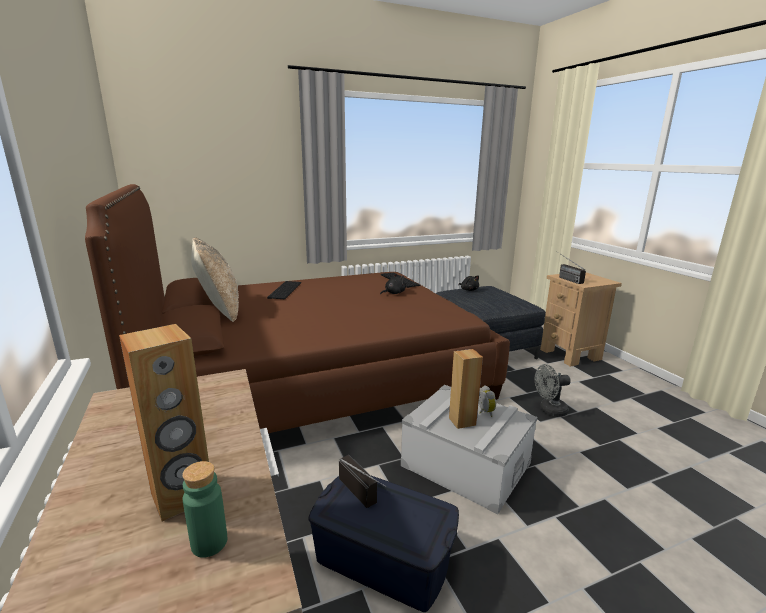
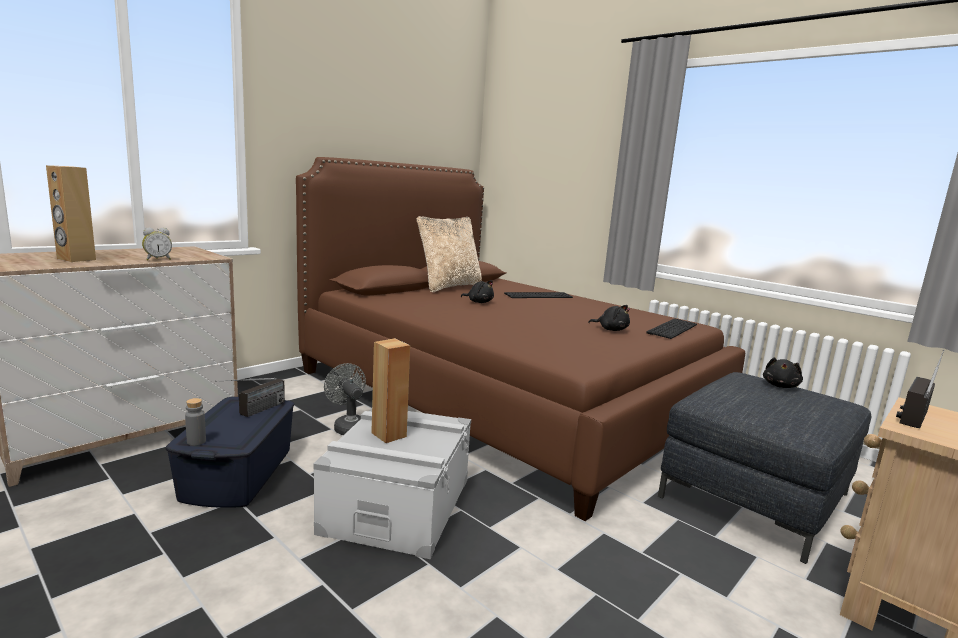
camera: 65 degrees right, 5 degrees down
(209, 543) = (33, 263): green bottle -> none
(289, 312) = (479, 302): none -> black plush toy
(426, 543) = (196, 441): none -> grey bottle
(484, 412) = (419, 446): alarm clock -> alarm clock (158, 259)
(549, 411) = (603, 579): grey fan -> grey fan (348, 426)

